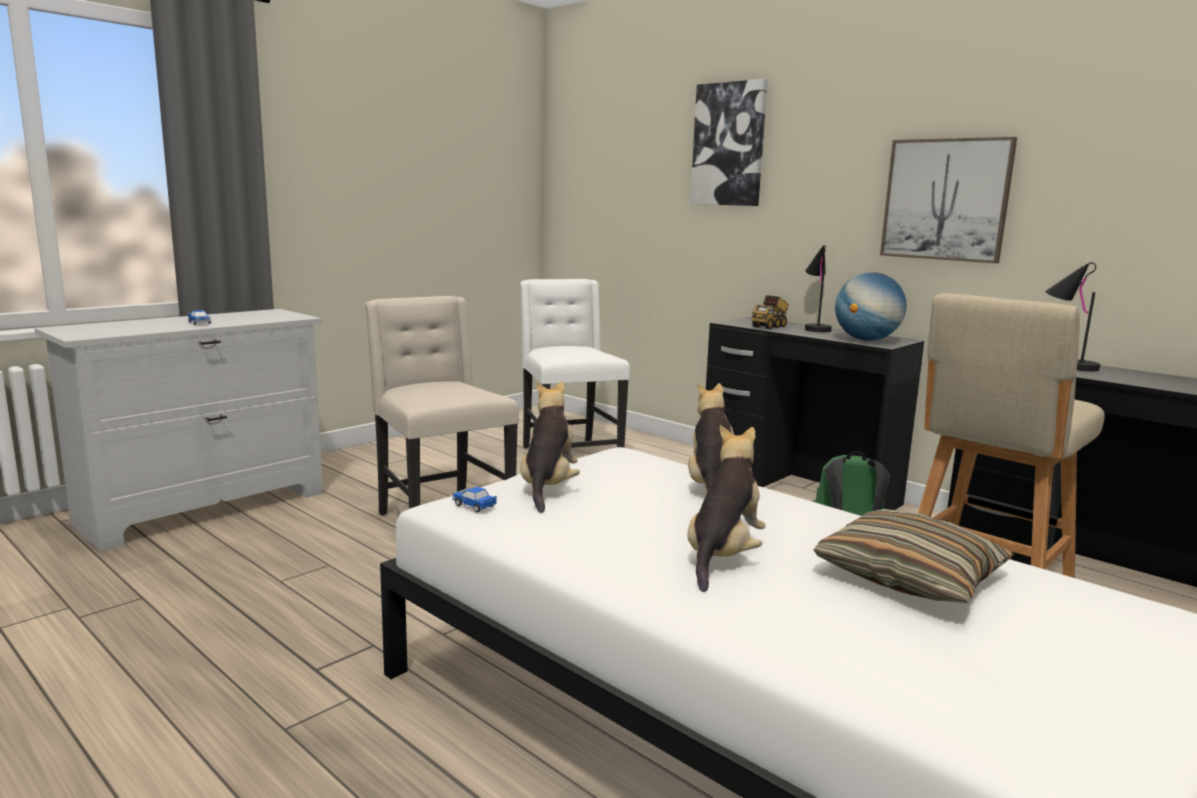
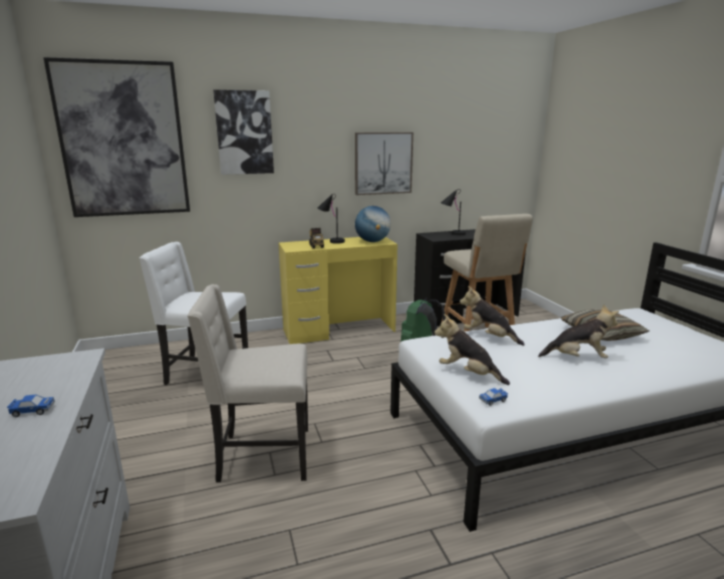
camera: 60 degrees left, 5 degrees up
(606, 156) = (123, 140): none -> picture
(723, 555) = (577, 358): plush toy -> plush toy turned 135 degrees clockwise
(798, 488) = (339, 330): black desk -> yellow desk

